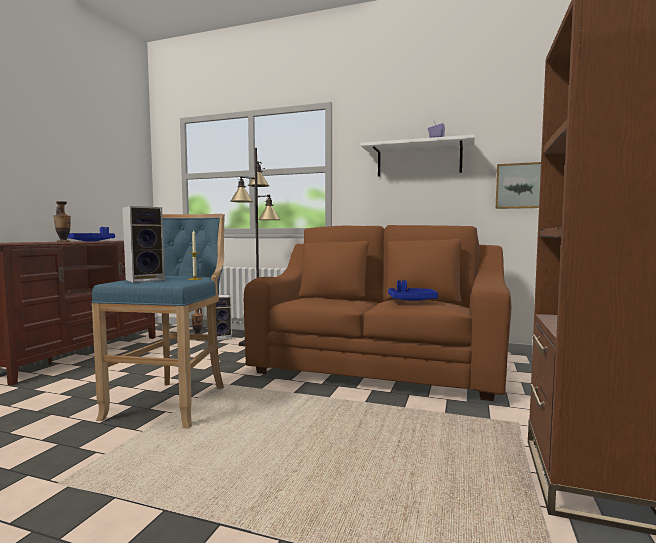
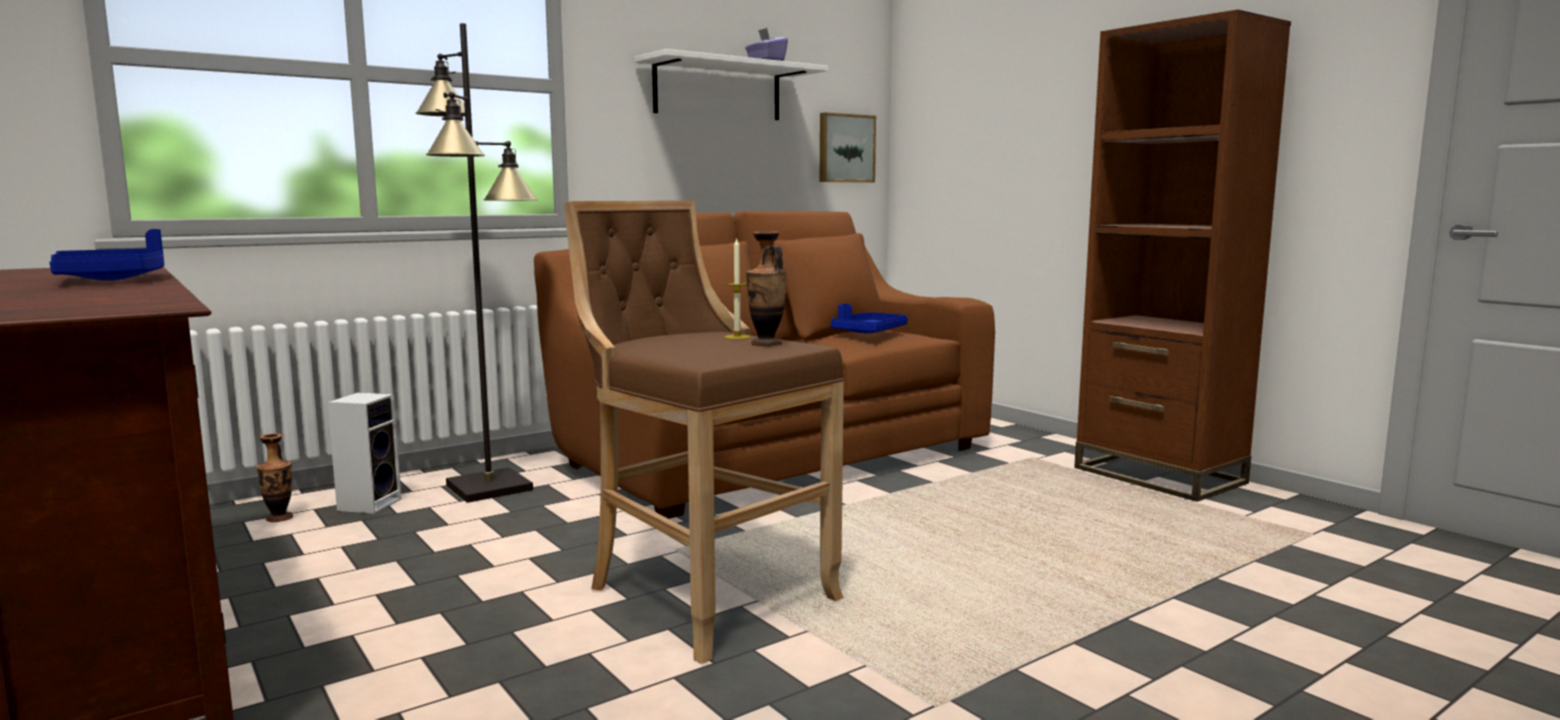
camera: 55 degrees left, 5 degrees up
(63, 242) = (113, 288): vase -> vase (766, 344)
(146, 280) = (687, 351): speaker -> none
(173, 401) = (702, 594): blue stool -> brown stool

